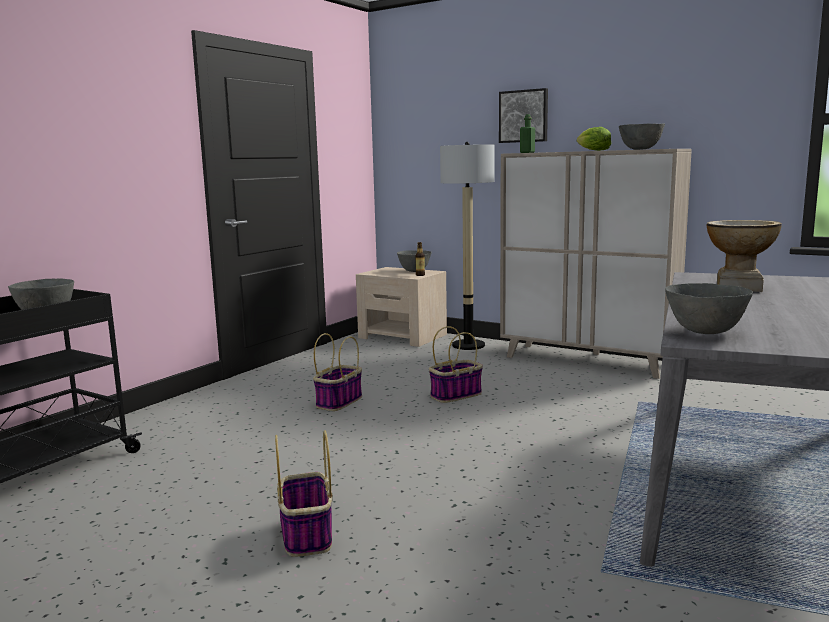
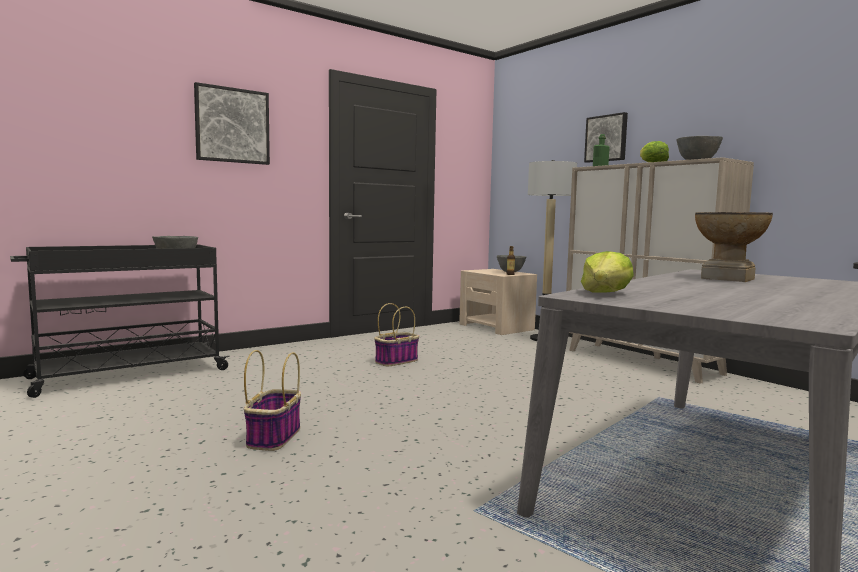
camera: 20 degrees right, 5 degrees down
(81, 115) = (232, 125): none -> picture
(456, 395) = (494, 369): basket -> none
(705, 332) = (605, 293): grey bowl -> lettuce

